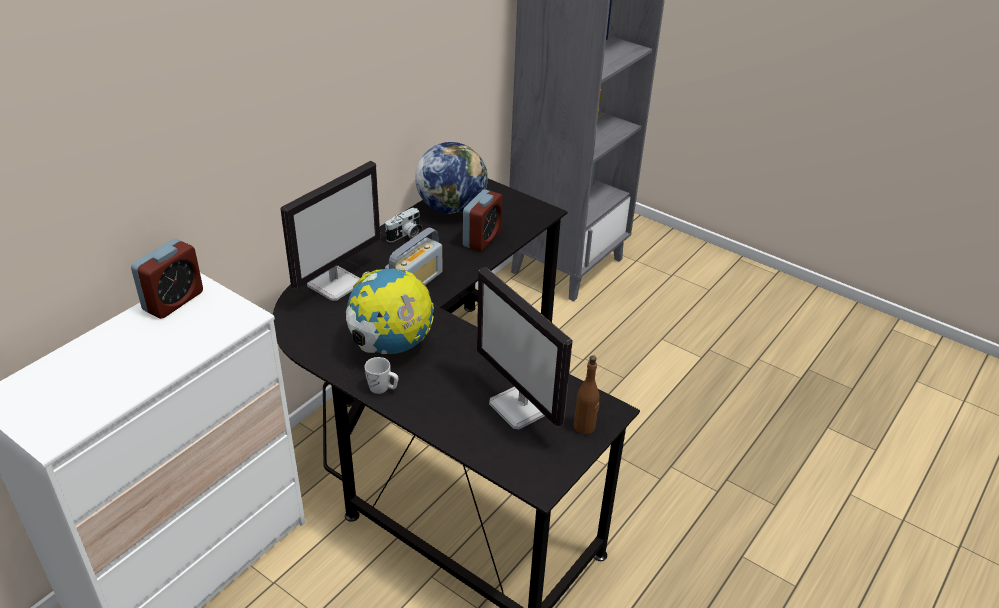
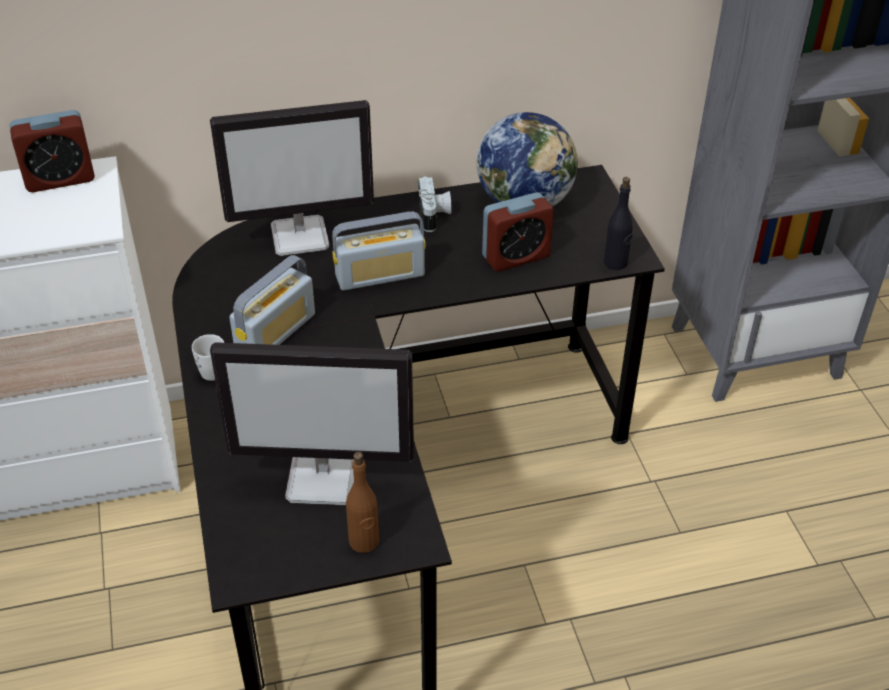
camera: 40 degrees right, 5 degrees up
(391, 345) = (276, 333): globe -> radio
(406, 236) = (435, 215): camera -> camera turned 90 degrees counterclockwise
(521, 407) = (324, 478): monitor -> monitor turned 90 degrees counterclockwise
(539, 219) = (615, 263): none -> black bottle

